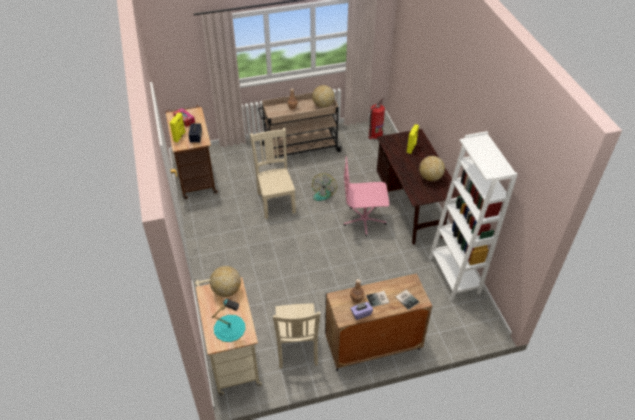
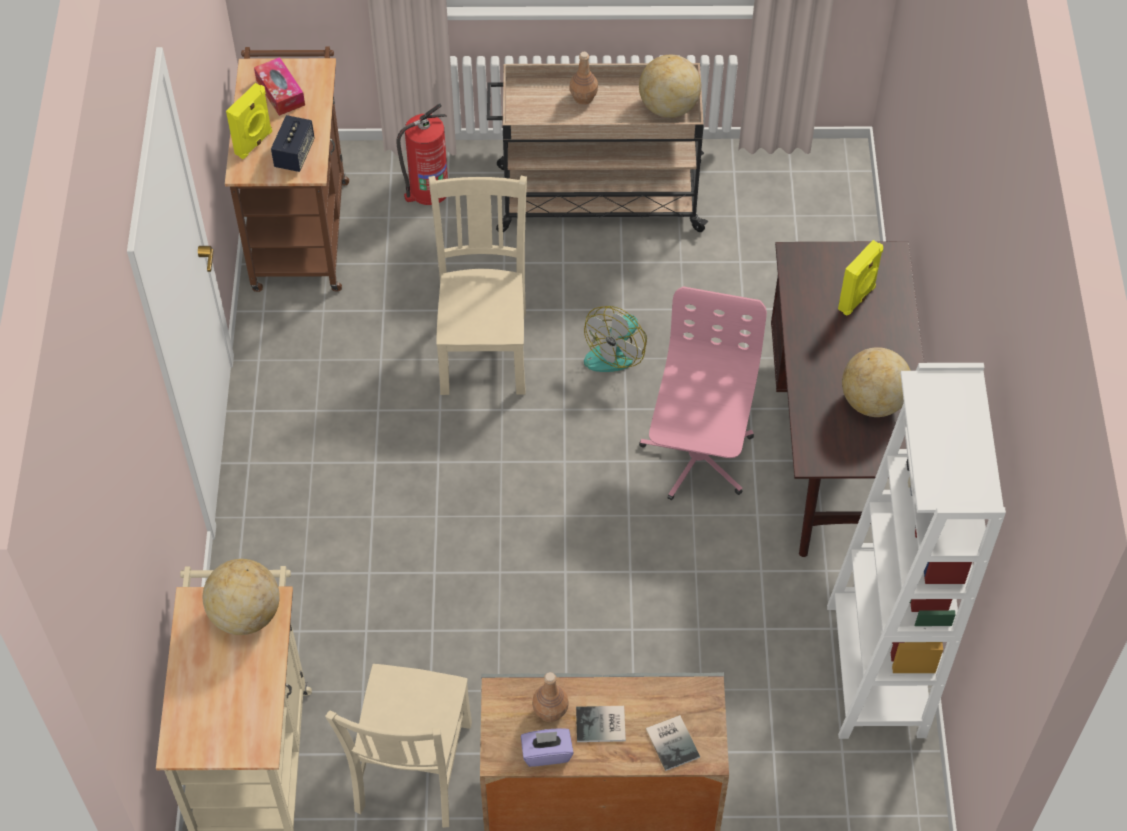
camera: 15 degrees right, 10 degrees up
(229, 328) = (224, 715): turquoise table lamp -> none
(364, 220) = (697, 456): pink office chair -> pink office chair turned 90 degrees clockwise
(375, 134) = (817, 196): fire extinguisher -> fire extinguisher (428, 190)

